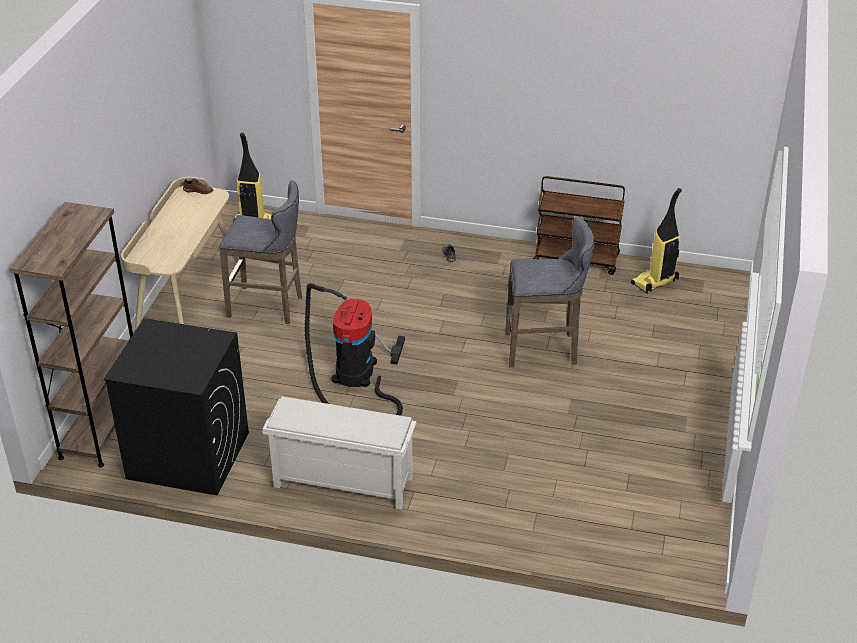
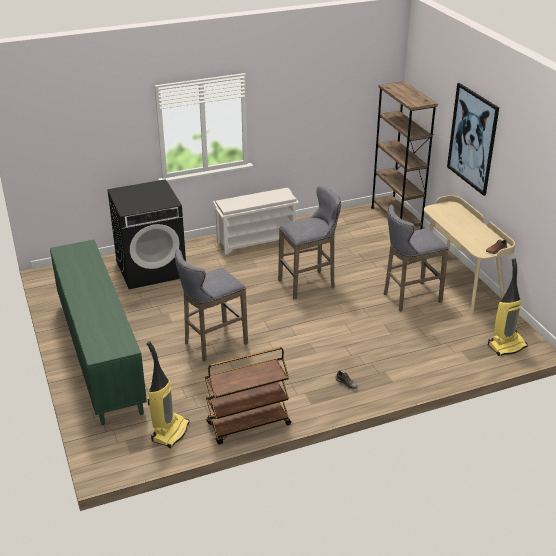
camera: 145 degrees right, 5 degrees down
(104, 168) = (472, 138): none -> picture
(187, 455) = (341, 223): black washing machine -> black washing machine (151, 269)
(354, 376) = (309, 284): vacuum cleaner -> grey stool
(686, 391) = (100, 355): none -> green cabinet

